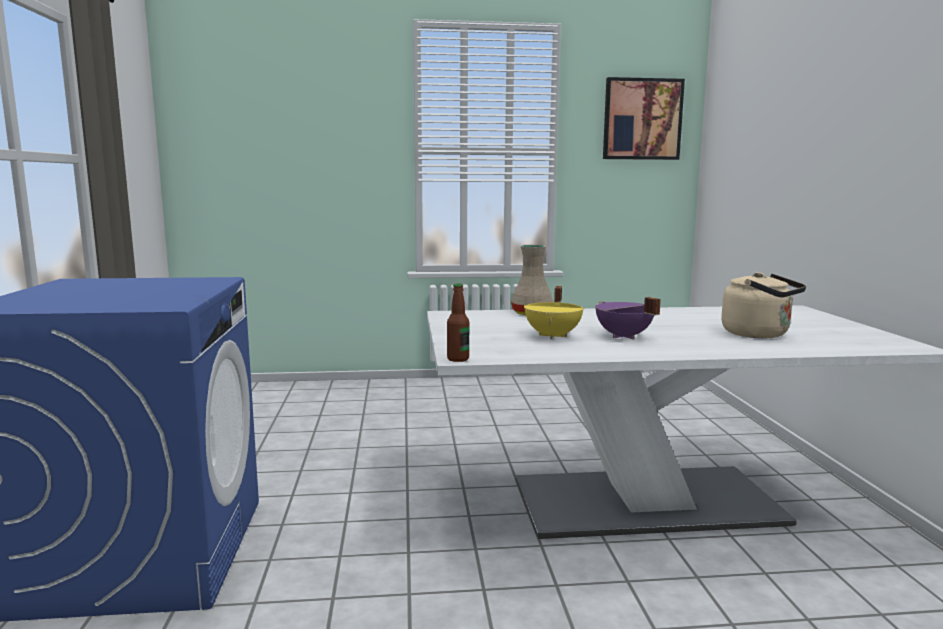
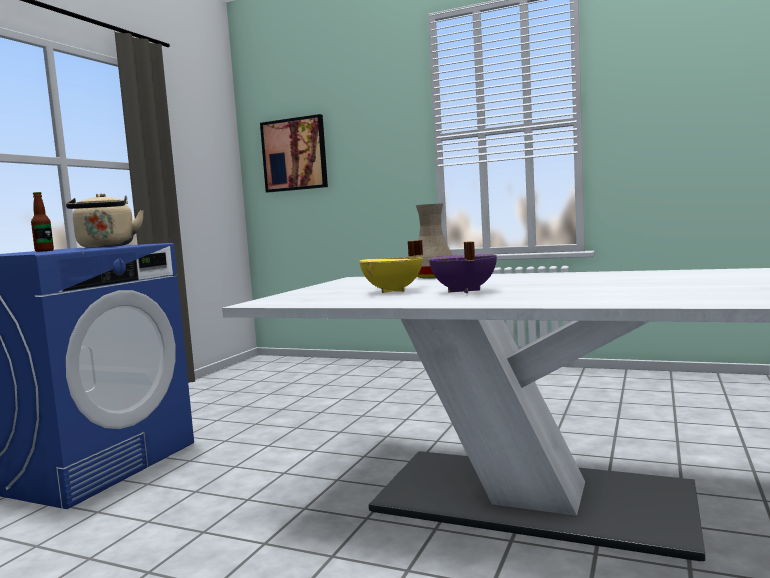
camera: 30 degrees right, 5 degrees down
(458, 359) = (251, 304): bottle -> bottle (44, 251)
(642, 119) = (686, 69): picture -> picture (294, 154)
(759, 334) = (640, 290): beige kettle -> beige kettle (106, 246)

